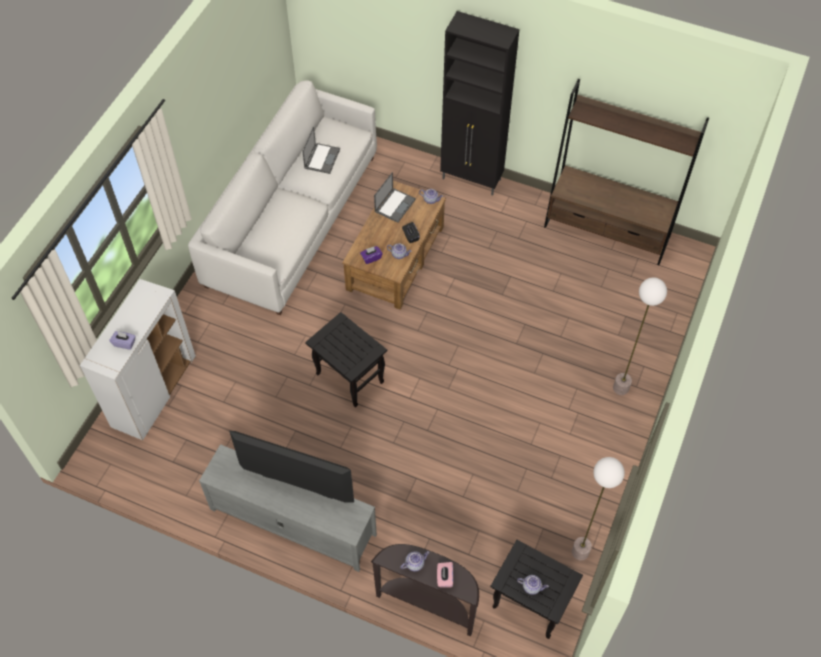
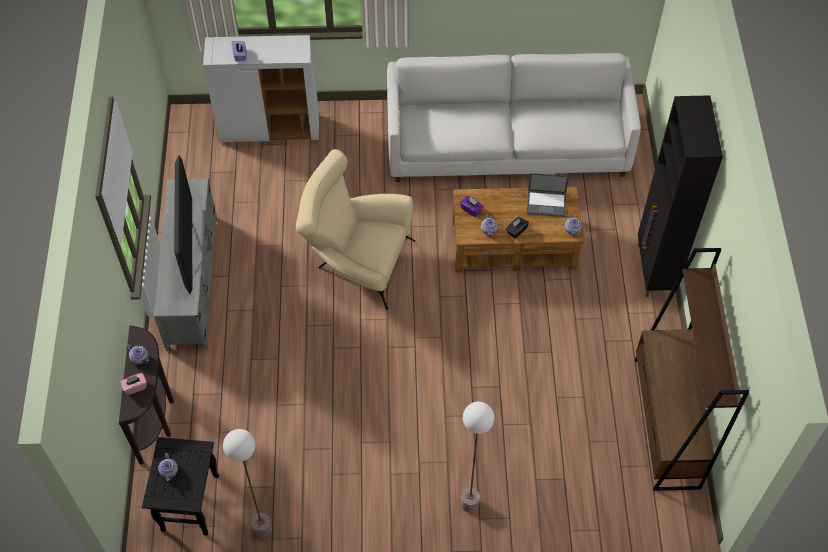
camera: 65 degrees right, 0 degrees up
(322, 158) = (560, 120): laptop -> none
(348, 378) = (356, 262): black side table -> beige armchair

